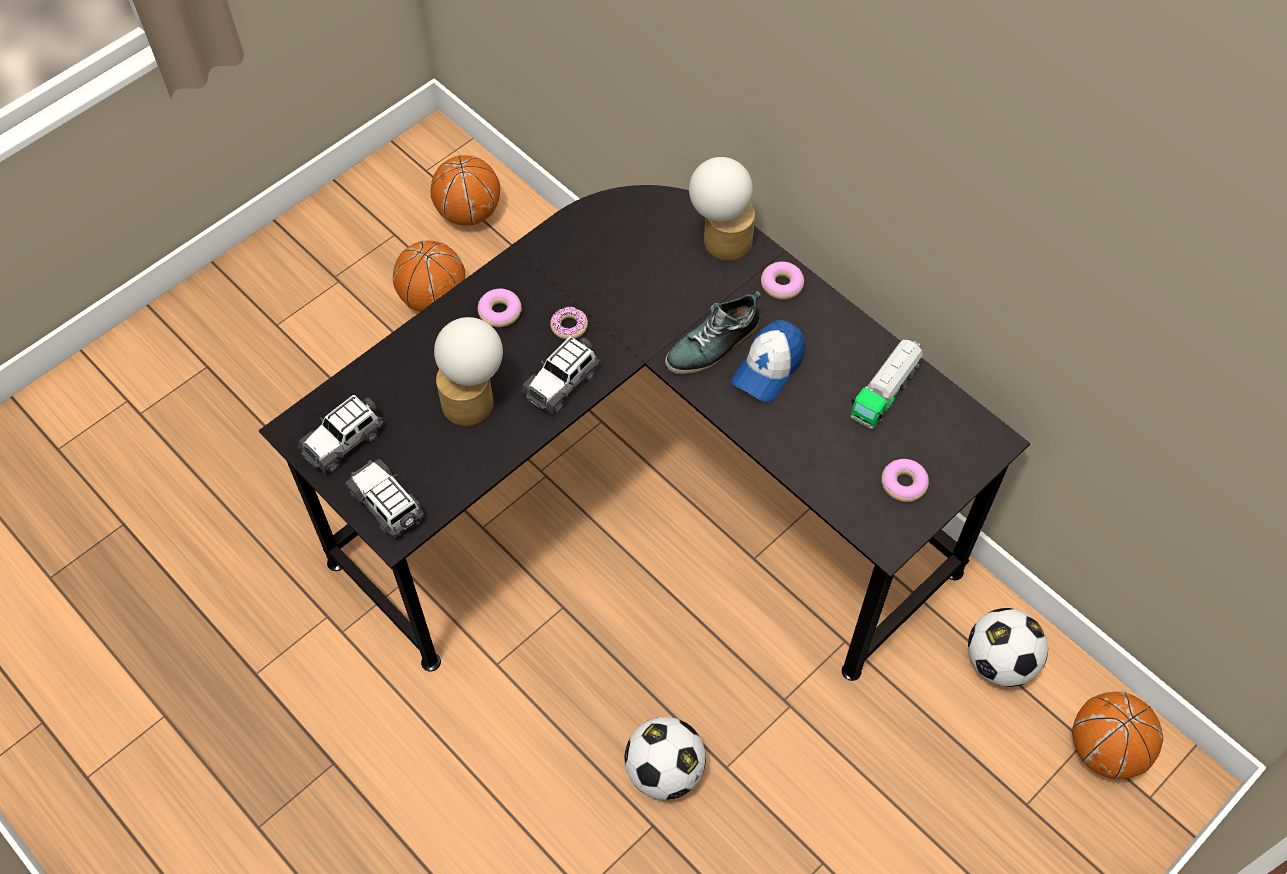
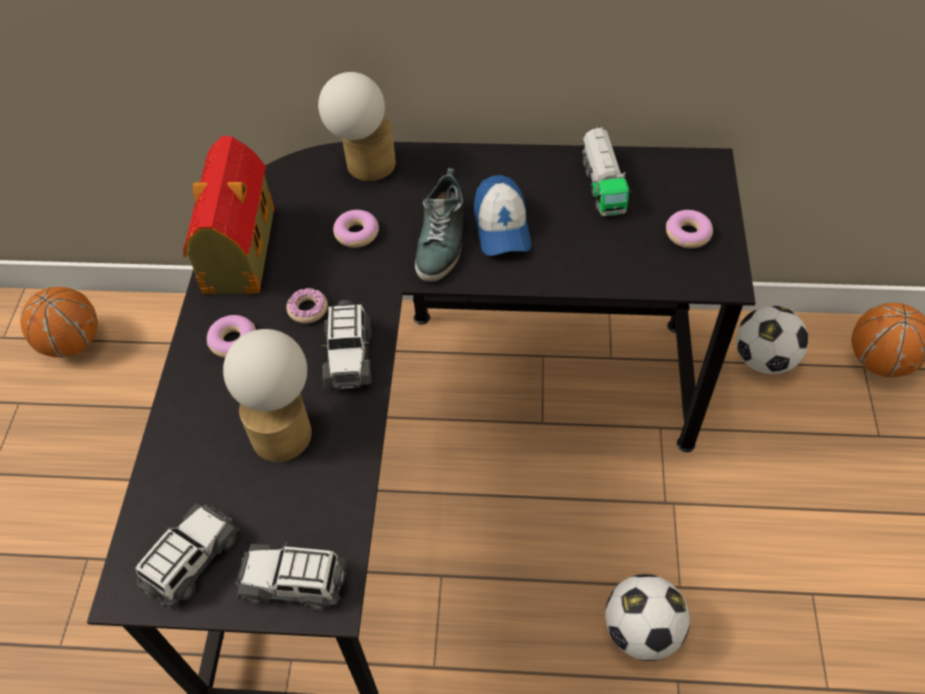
camera: 40 degrees left, 5 degrees down
(343, 441) = (191, 560): toy car -> toy car turned 150 degrees counterclockwise
(433, 298) = (101, 426): basketball -> none
(565, 245) = (239, 252): none -> toy house
(782, 284) = (446, 165): donut -> donut (357, 233)

